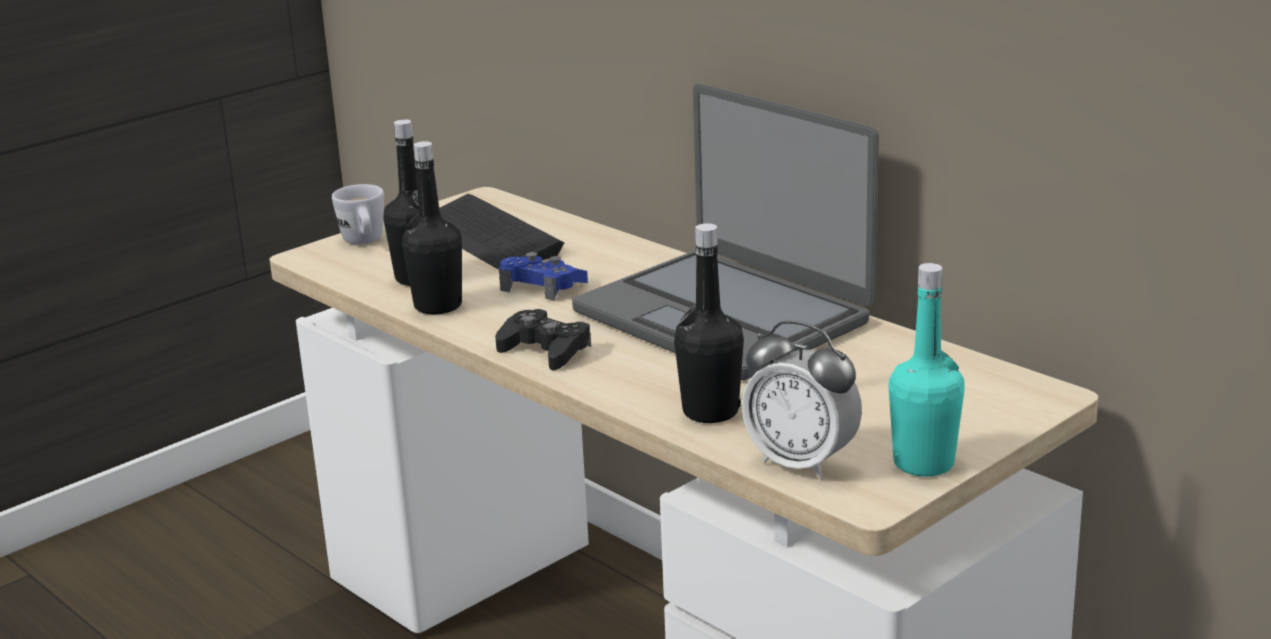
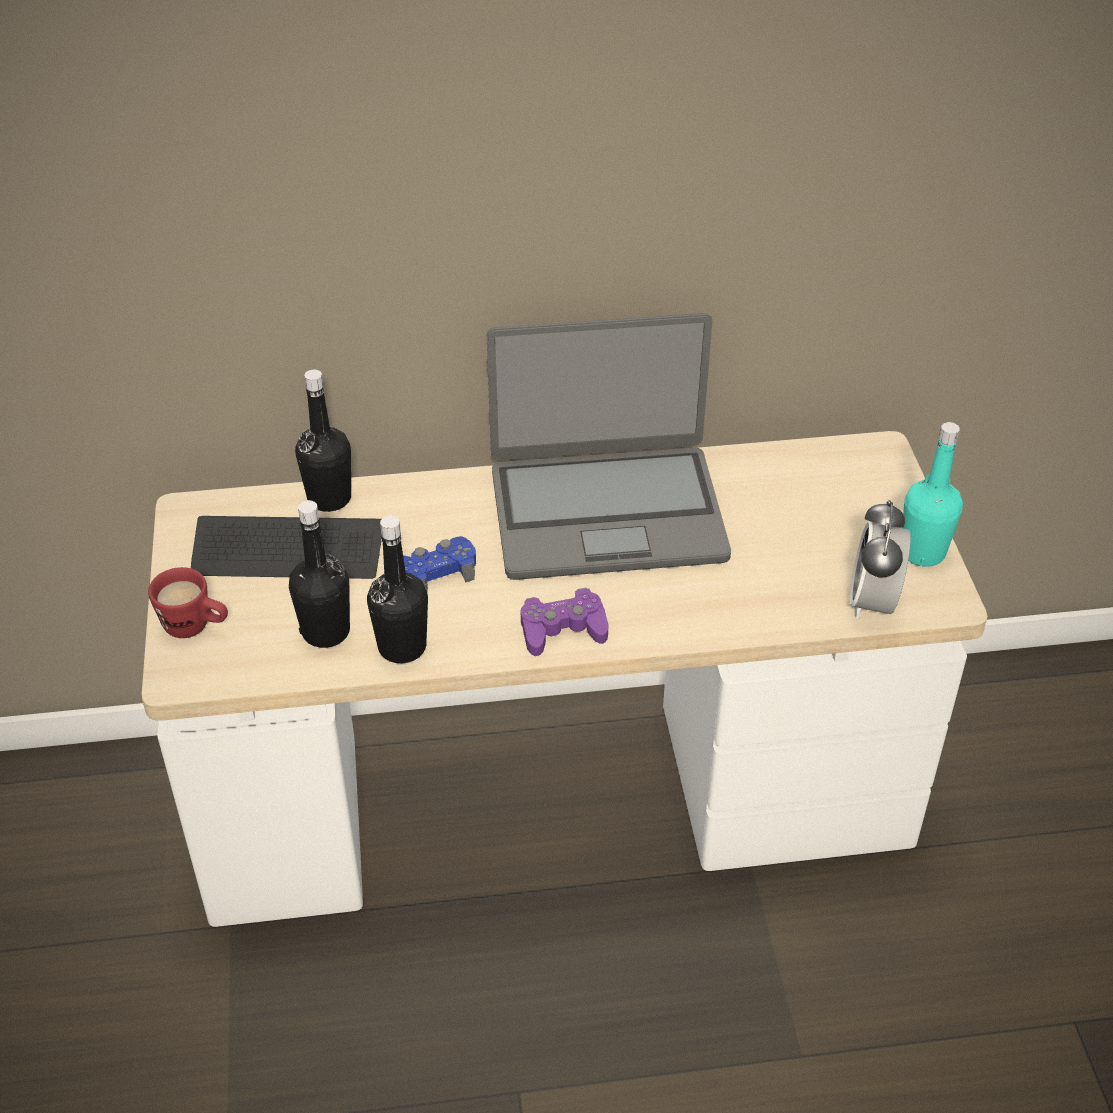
camera: 55 degrees left, 20 degrees up
(364, 242) = (196, 627): white mug -> red mug
(545, 350) = (562, 629): black game controller -> purple game controller
(710, 411) = (757, 601): black bottle -> black bottle (329, 498)
(801, 463) = (872, 602): alarm clock -> alarm clock turned 120 degrees clockwise

